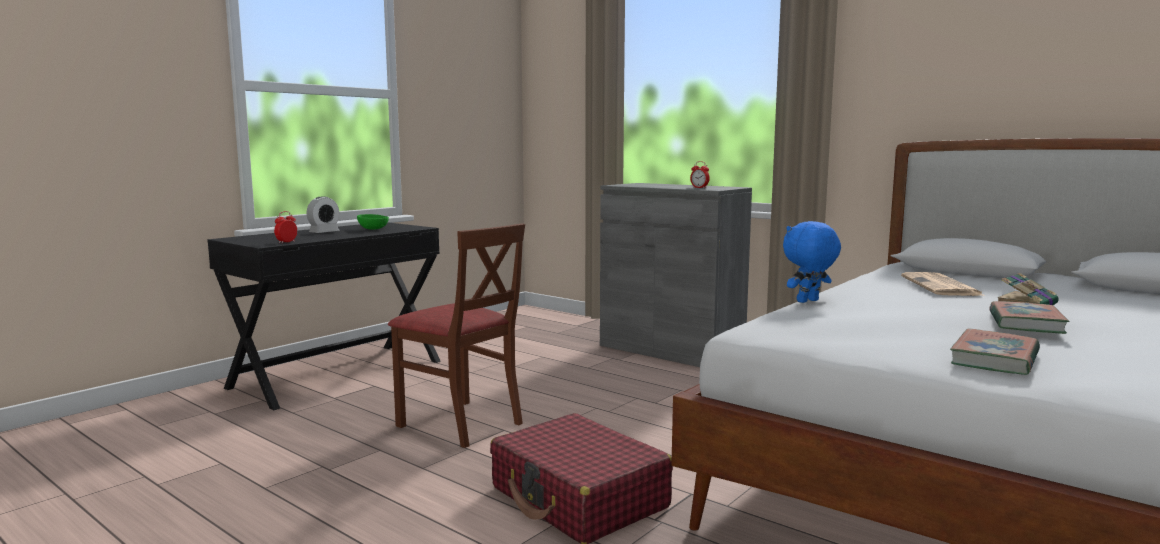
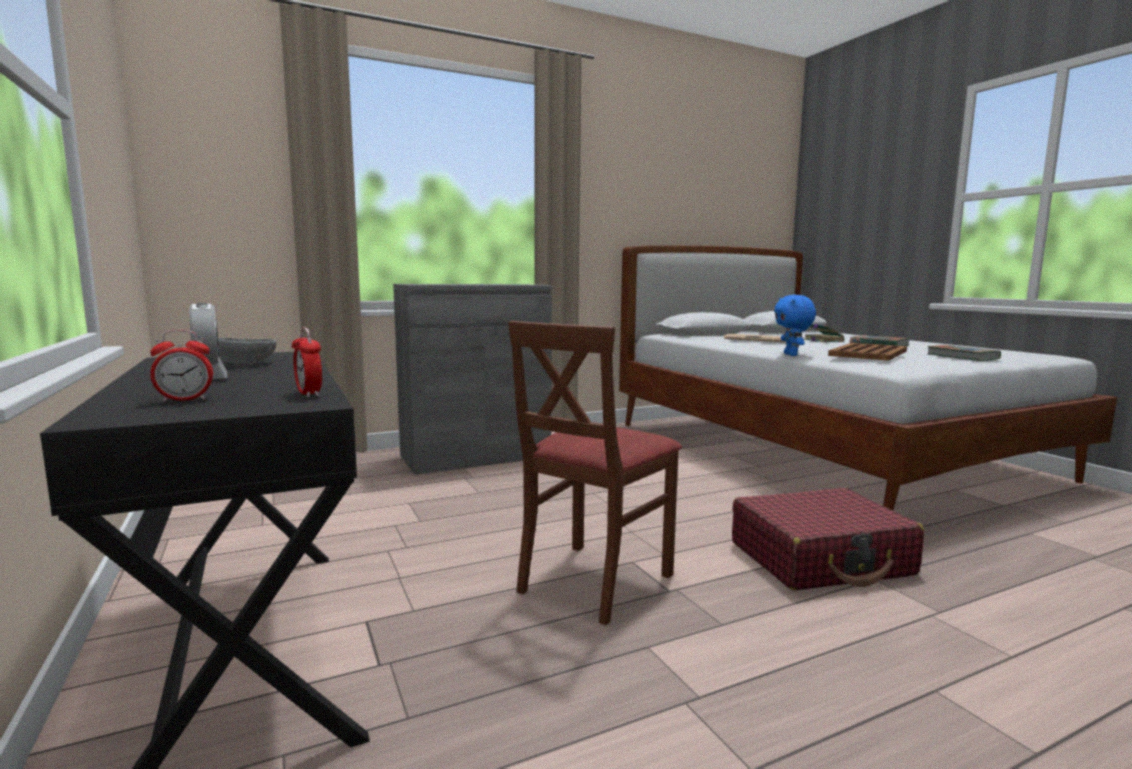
camera: 65 degrees left, 0 degrees up
(374, 229) = (245, 363): green bowl -> grey bowl
(461, 423) = (593, 581): brown chair -> brown chair turned 150 degrees clockwise
(699, 188) = (513, 284): alarm clock -> alarm clock (185, 400)
(853, 316) = (868, 353): none -> brown tray

